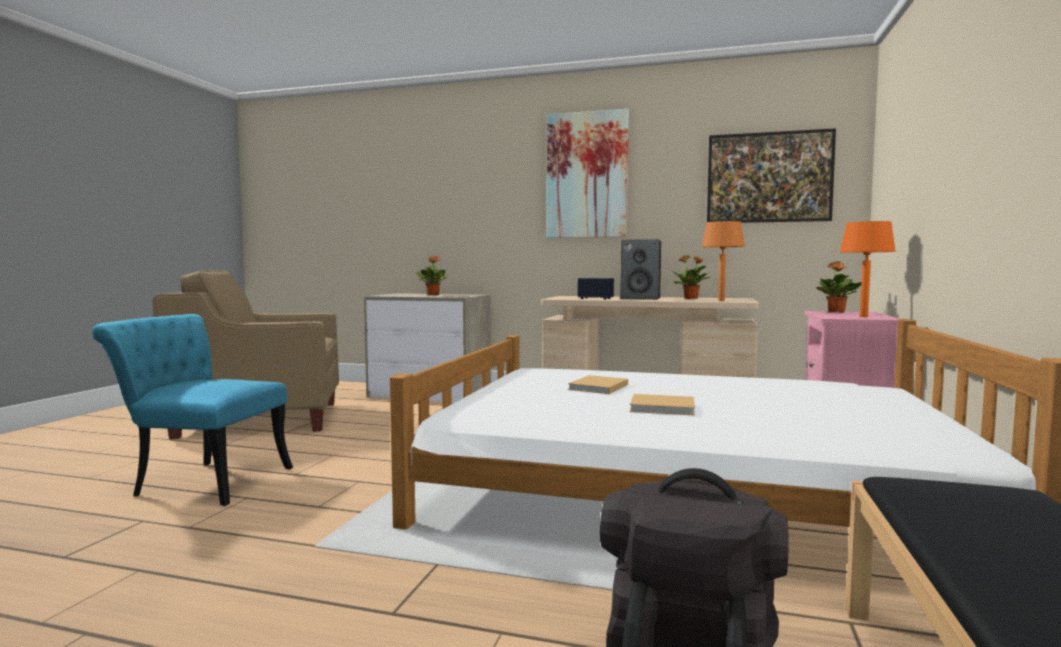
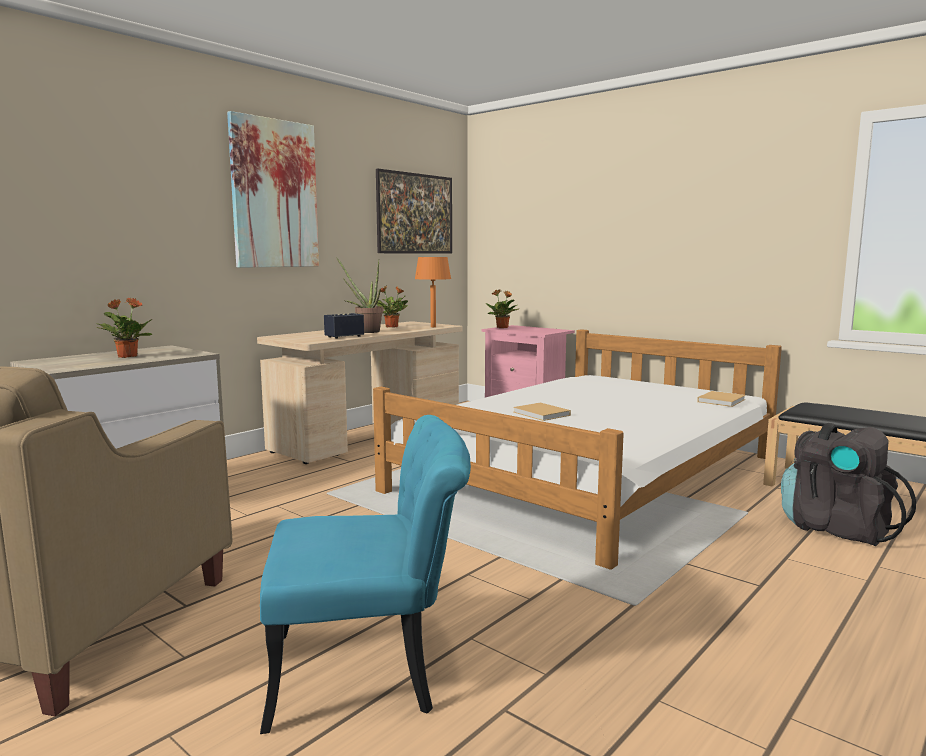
camera: 65 degrees left, 5 degrees up
(202, 481) = (372, 671): turquoise chair -> turquoise chair turned 135 degrees counterclockwise
(641, 298) = (365, 331): speaker -> potted plant
(664, 407) = (626, 413): beige book -> beige book (722, 400)
(863, 316) = (544, 330): orange table lamp -> none

